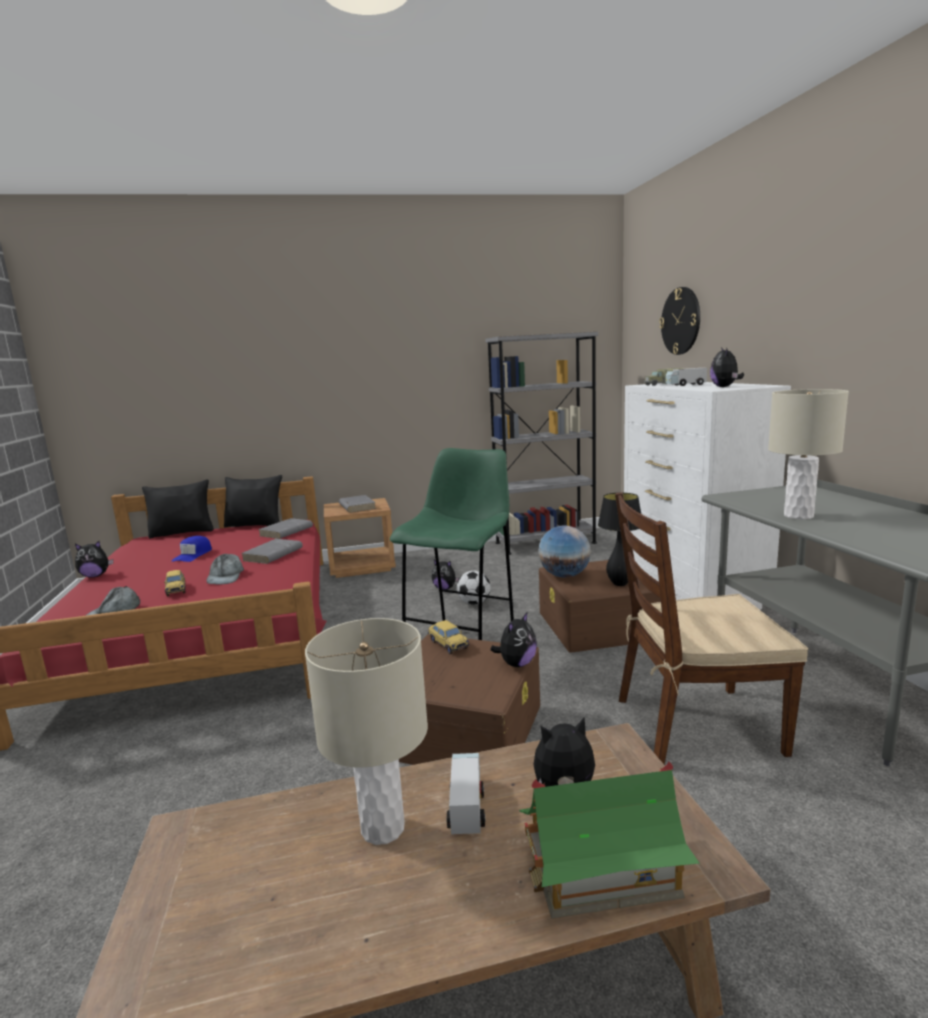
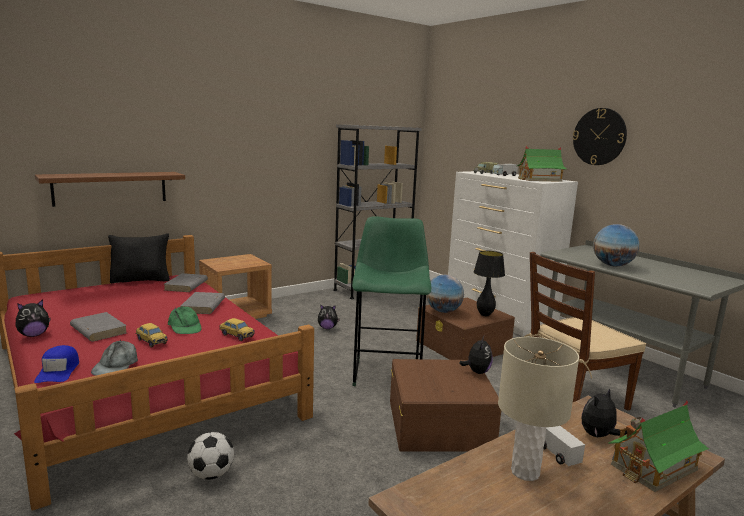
camera: 25 degrees left, 0 degrees up
(183, 532) = (69, 289): black pillow -> none
(193, 555) = (119, 310): blue cap -> blue cap (58, 371)
(224, 428) = (110, 188): none -> brown shelf
(225, 576) = (184, 327): grey cap -> green cap
(357, 506) = (236, 261): grey book -> grey book (98, 330)
(448, 644) = (417, 364): toy car -> toy car (236, 335)
(474, 603) = (361, 337): football -> football (211, 474)
(681, 321) = (484, 127): wall clock -> wall clock (599, 136)
(725, 387) = (539, 179): plush toy -> toy house
(798, 516) = (612, 265): beige table lamp -> globe

